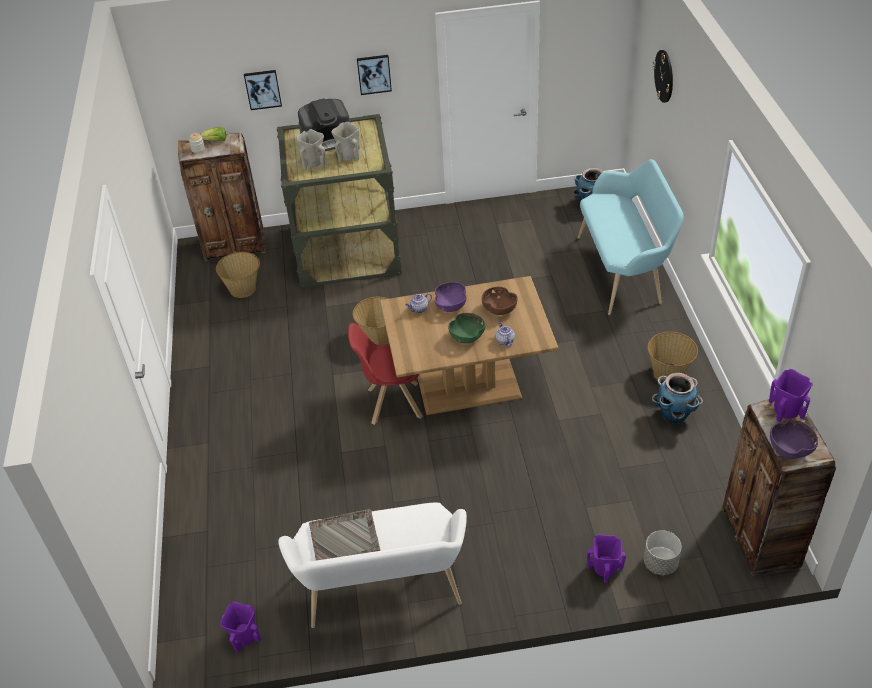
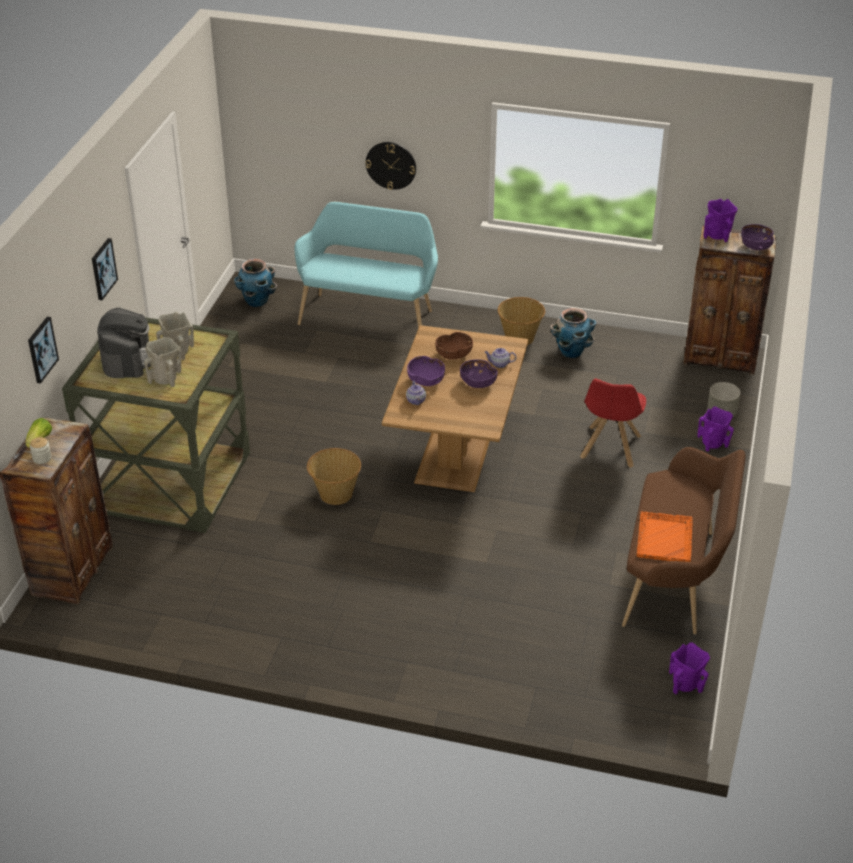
camera: 70 degrees left, 5 degrees down
(243, 289) = (165, 580): basket -> none
(345, 538) = (664, 538): grey tray -> orange tray
(383, 592) = (676, 578): white bench -> brown bench
(391, 403) = (442, 511): red chair -> red chair (610, 449)
(467, 336) = (477, 383): green bowl -> purple bowl
(664, 76) = (318, 116): wall clock -> wall clock (391, 165)

